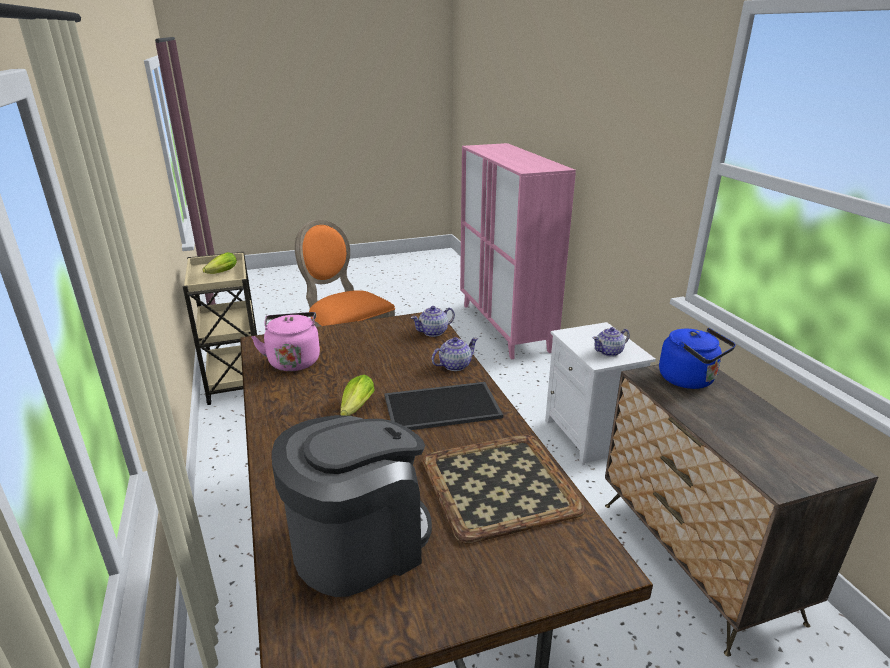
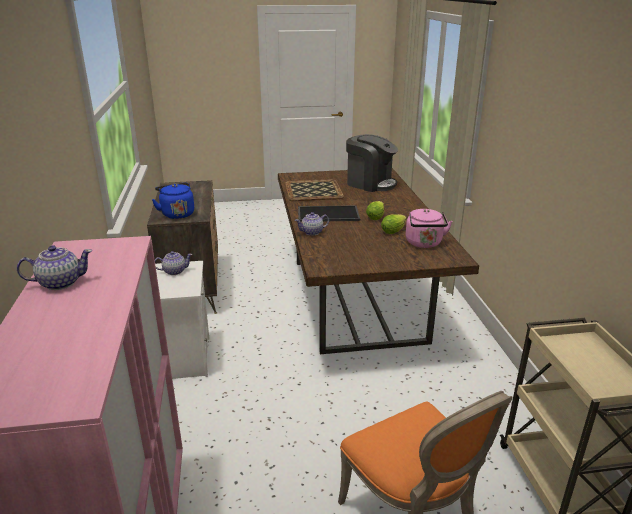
camera: 170 degrees left, 0 degrees up
(220, 273) = (590, 367): lettuce -> lettuce (394, 230)
(359, 543) = (370, 183): coffee machine -> coffee machine turned 120 degrees counterclockwise
(433, 332) = (318, 256): teapot -> teapot (60, 283)

